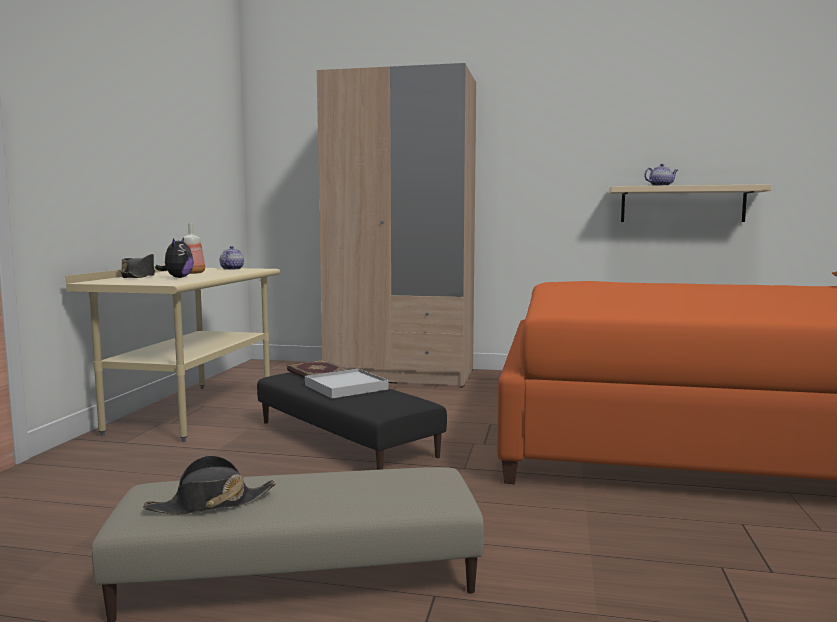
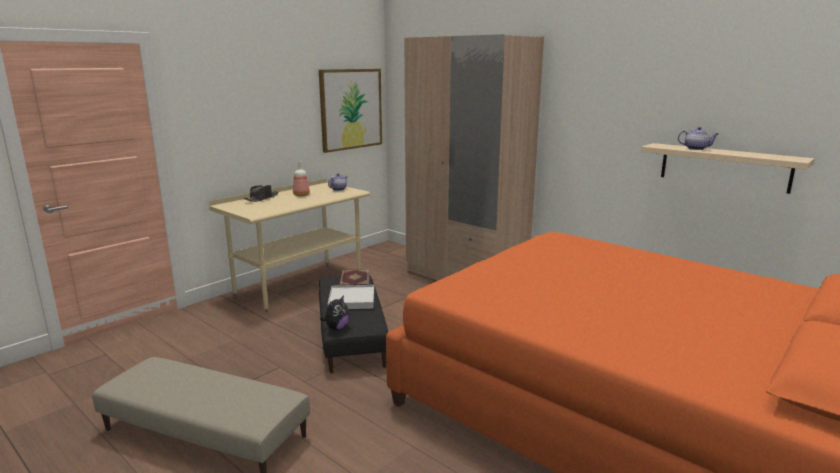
camera: 30 degrees right, 10 degrees up
(177, 277) = (277, 203): plush toy -> plush toy (336, 328)
(211, 504) = (156, 384): black hat -> none
(214, 171) = (351, 109): none -> picture

